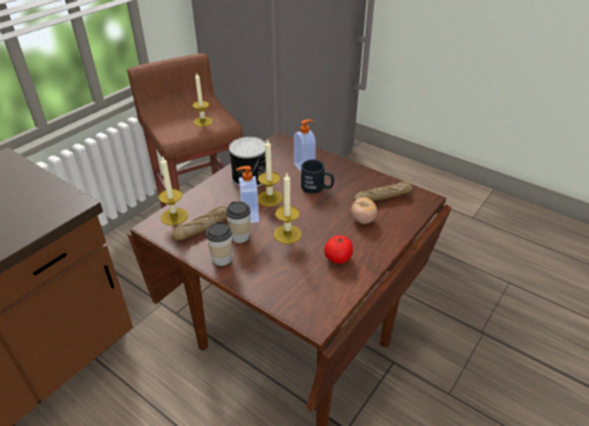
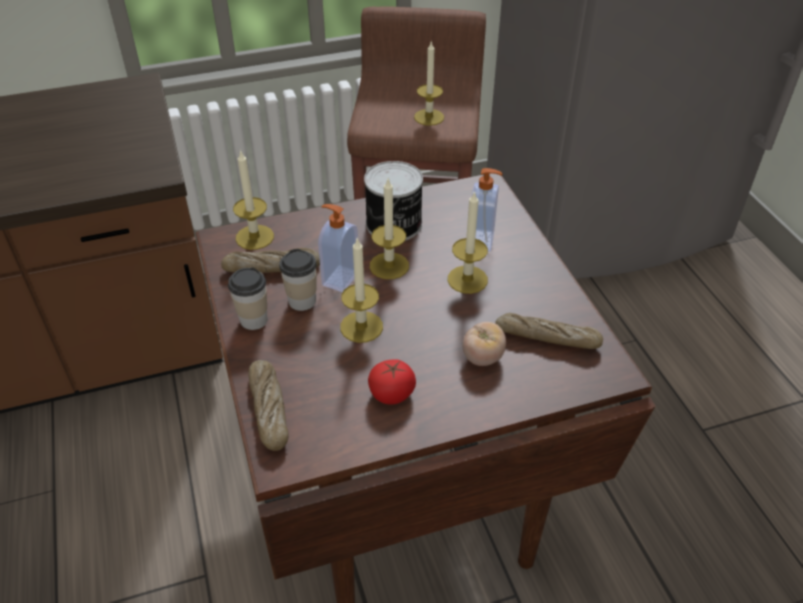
camera: 35 degrees right, 5 degrees up
(281, 299) = (269, 409): none -> bread
(317, 188) = (467, 279): black mug -> candle

